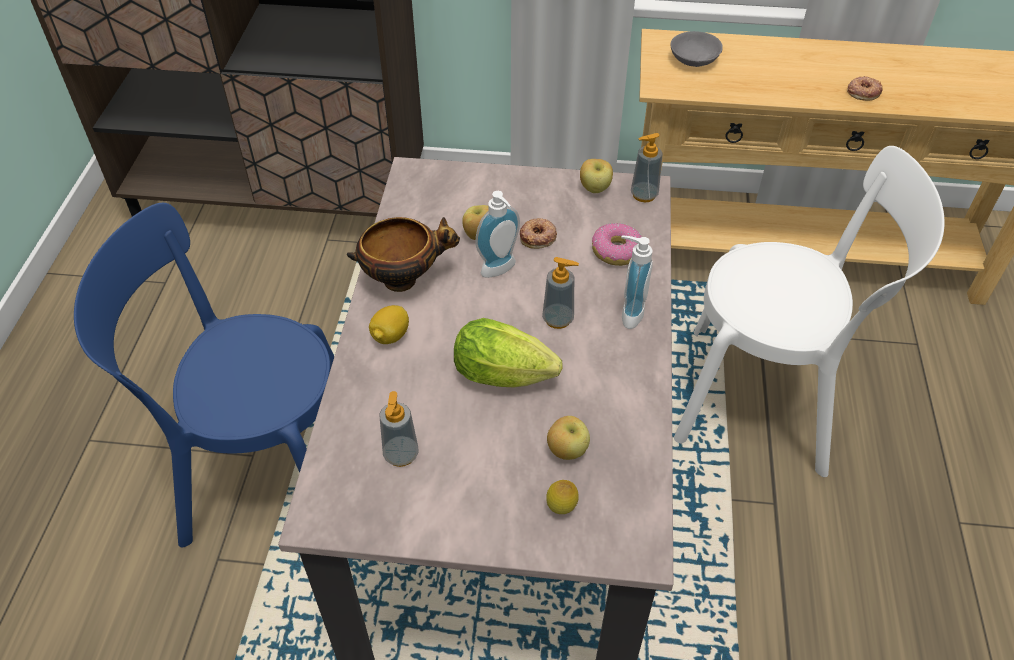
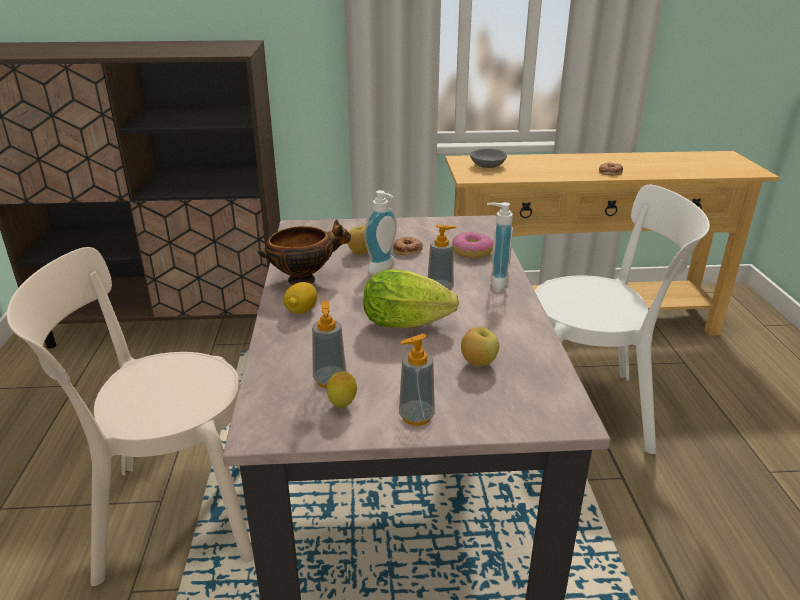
camera: 10 degrees left, 20 degrees down
(263, 474) = (172, 514): blue chair -> beige chair
(561, 509) = (488, 399): lemon -> lemon (342, 406)
(595, 189) = (442, 224): apple -> none
(644, 195) = (480, 224): soap dispenser -> soap dispenser (416, 416)

